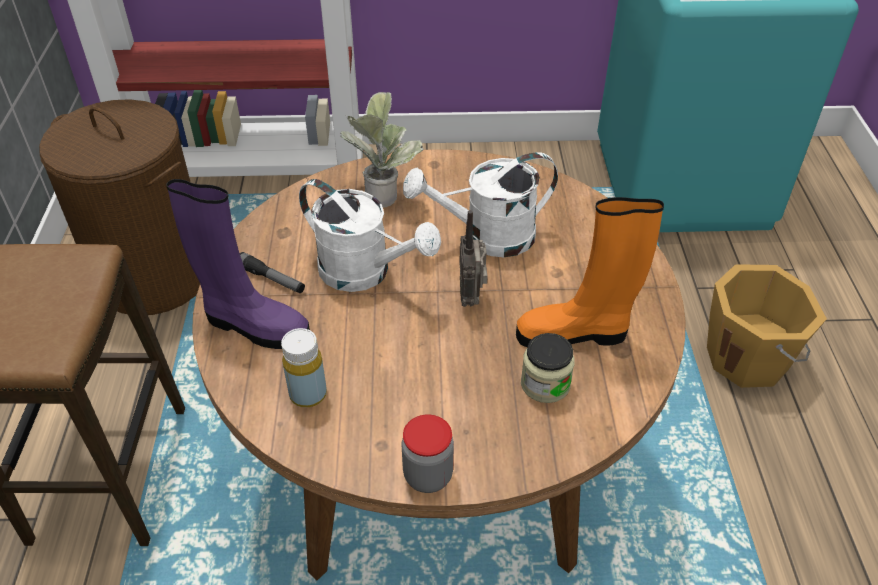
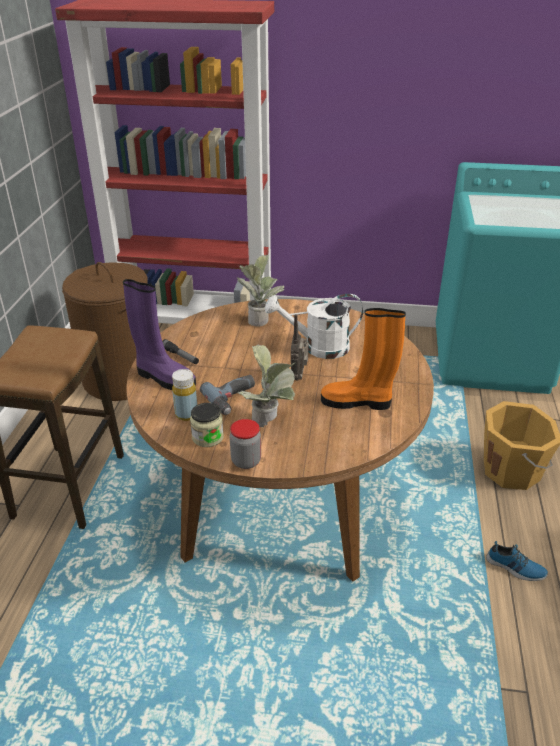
camera: 10 degrees right, 10 degrees down
(365, 273) = (237, 358): white watering can -> none
(378, 353) = (234, 399): none -> power drill
(448, 392) = (270, 422): none -> potted plant
(545, 384) = (331, 425): jar -> jar (207, 437)
(785, 514) = (515, 568): none -> shoe

